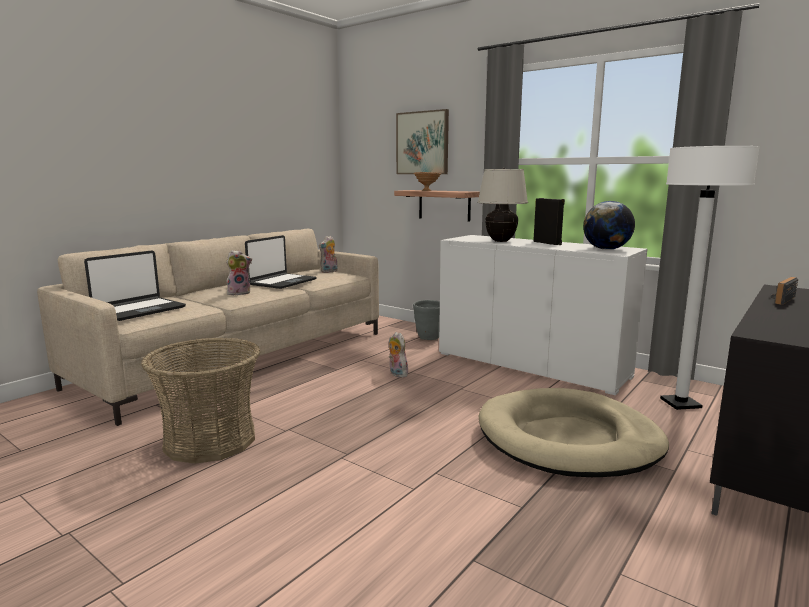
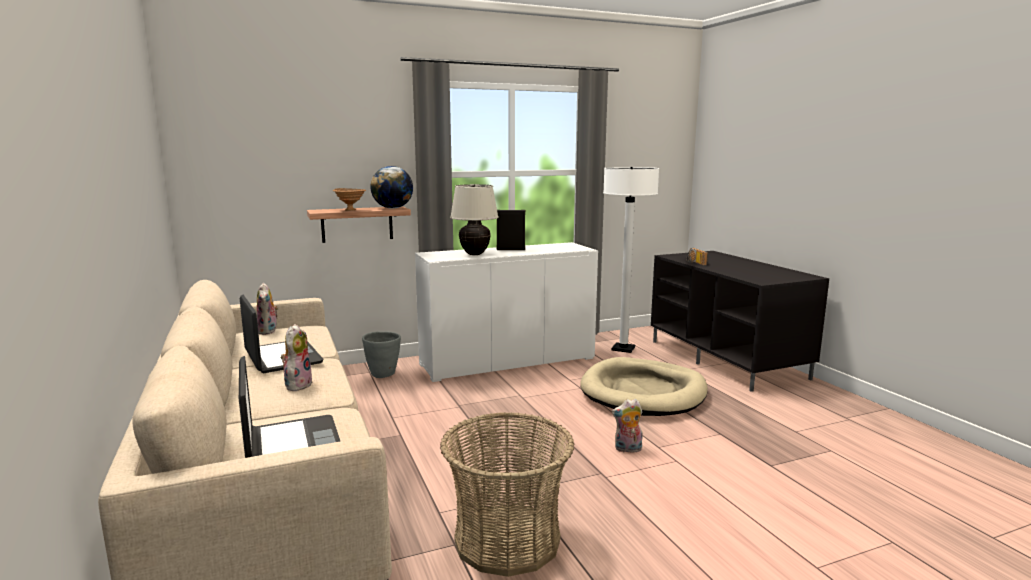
camera: 60 degrees left, 0 degrees up
(396, 374) = (455, 412): plush toy -> plush toy (627, 449)
(422, 143) = (319, 153): picture -> none
(606, 249) = (564, 247): globe -> globe (393, 208)

